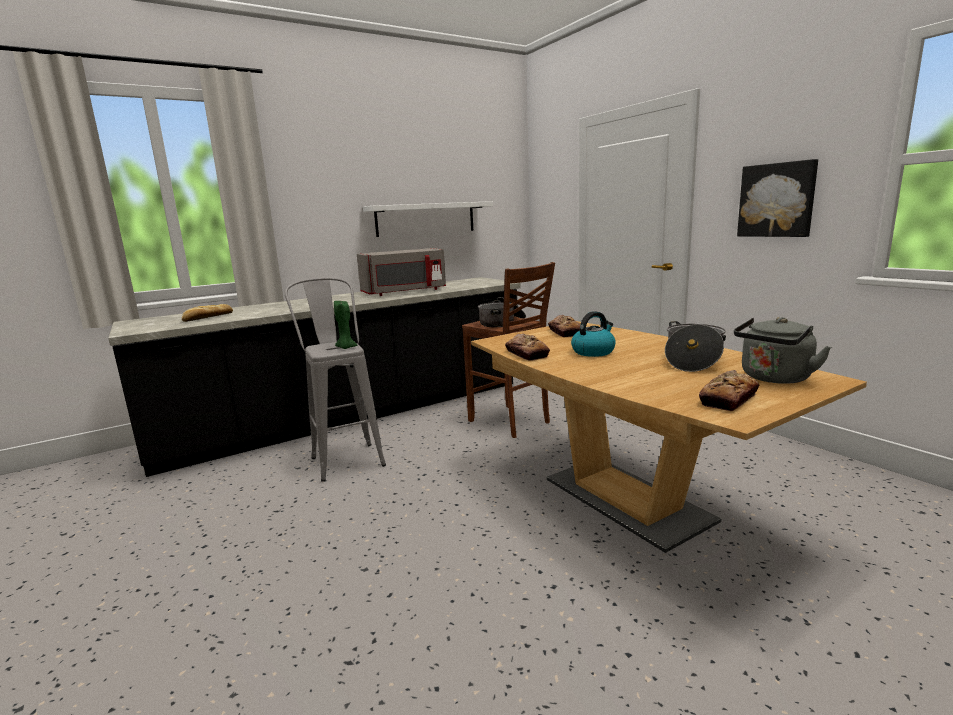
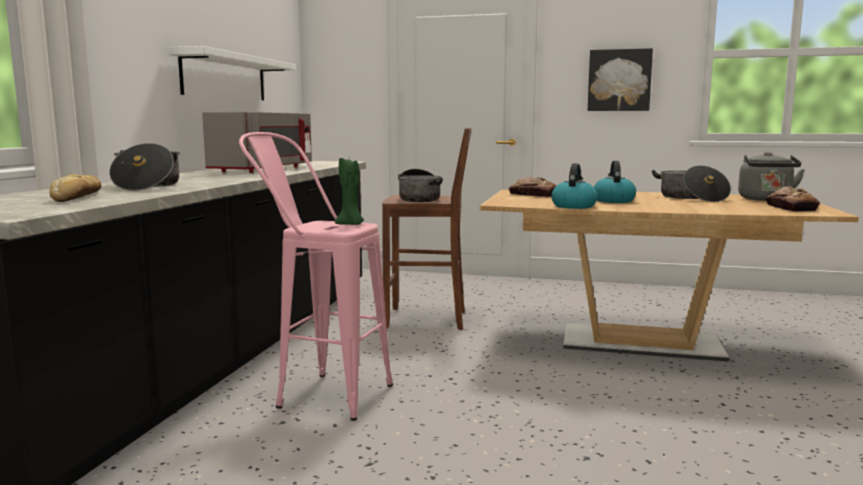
camera: 45 degrees left, 5 degrees down
(273, 308) = (147, 186): none -> cooking pot
(345, 457) = (320, 394): grey stool -> pink stool
(526, 354) = (573, 206): bread -> kettle

